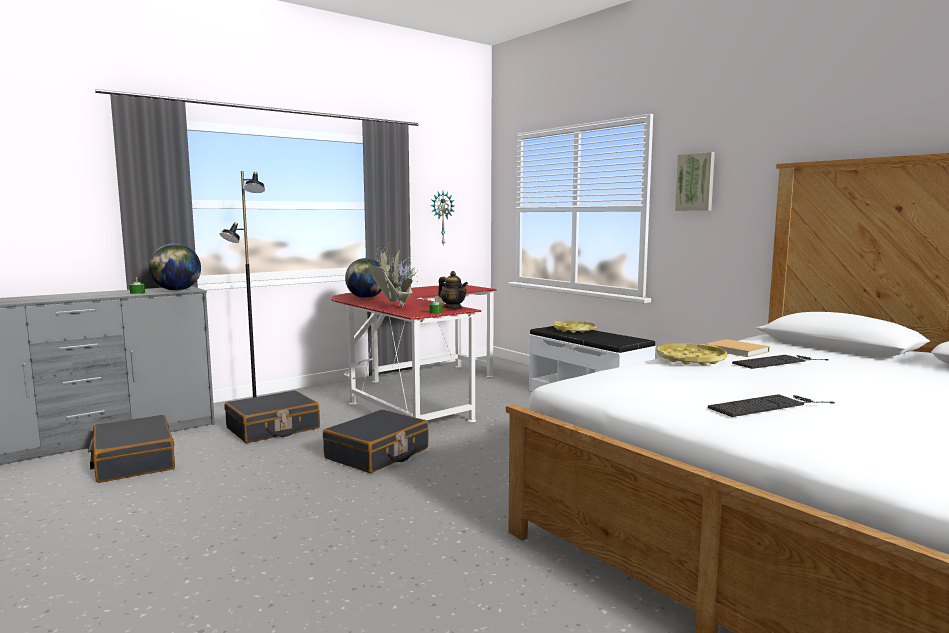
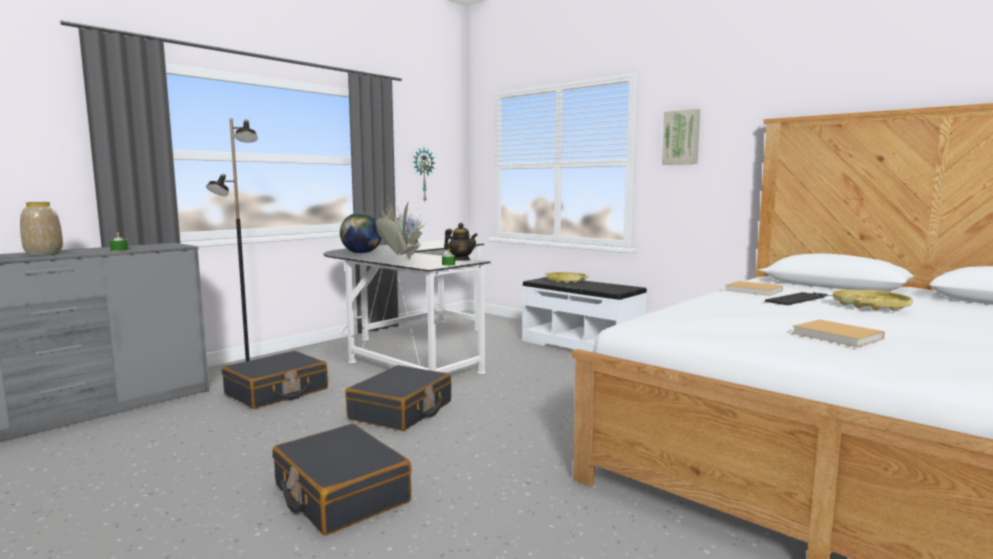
camera: 10 degrees left, 0 degrees up
(74, 296) = (44, 254): none -> vase
(133, 461) = (128, 437): black suitcase -> black suitcase (340, 494)
(176, 290) = (163, 246): globe -> none
(414, 393) = (410, 349): red desk -> black desk
(690, 360) = (724, 300): yellow tray -> yellow tray (870, 305)
(767, 405) = (839, 336): keyboard -> beige book

